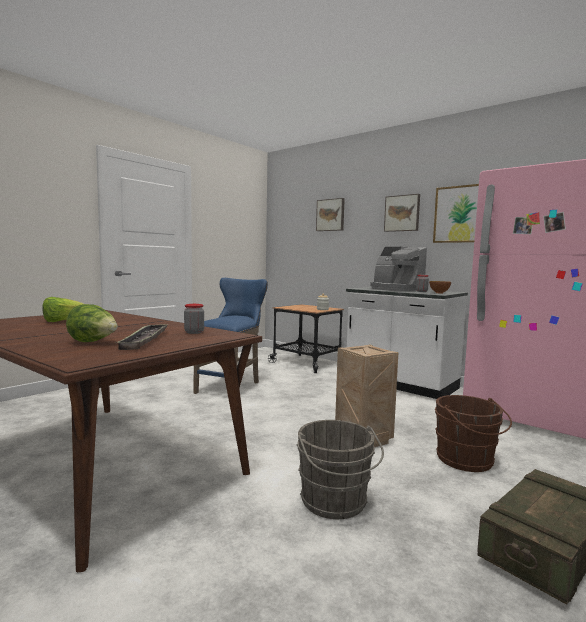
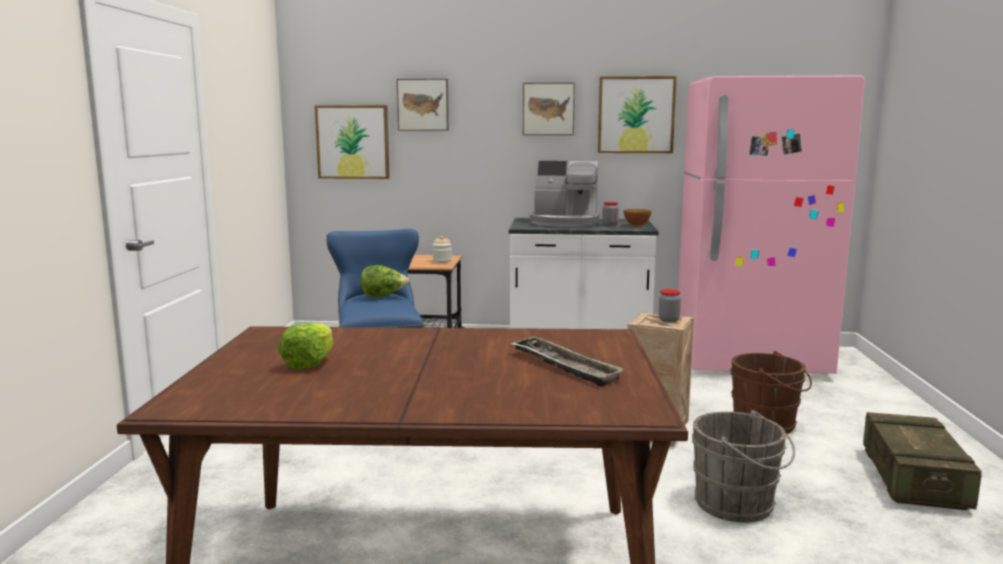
camera: 35 degrees left, 5 degrees up
(93, 342) = (527, 385): lettuce -> lettuce (383, 296)
(194, 332) = (558, 341): jar -> jar (668, 320)
(295, 238) = (353, 142): none -> picture

